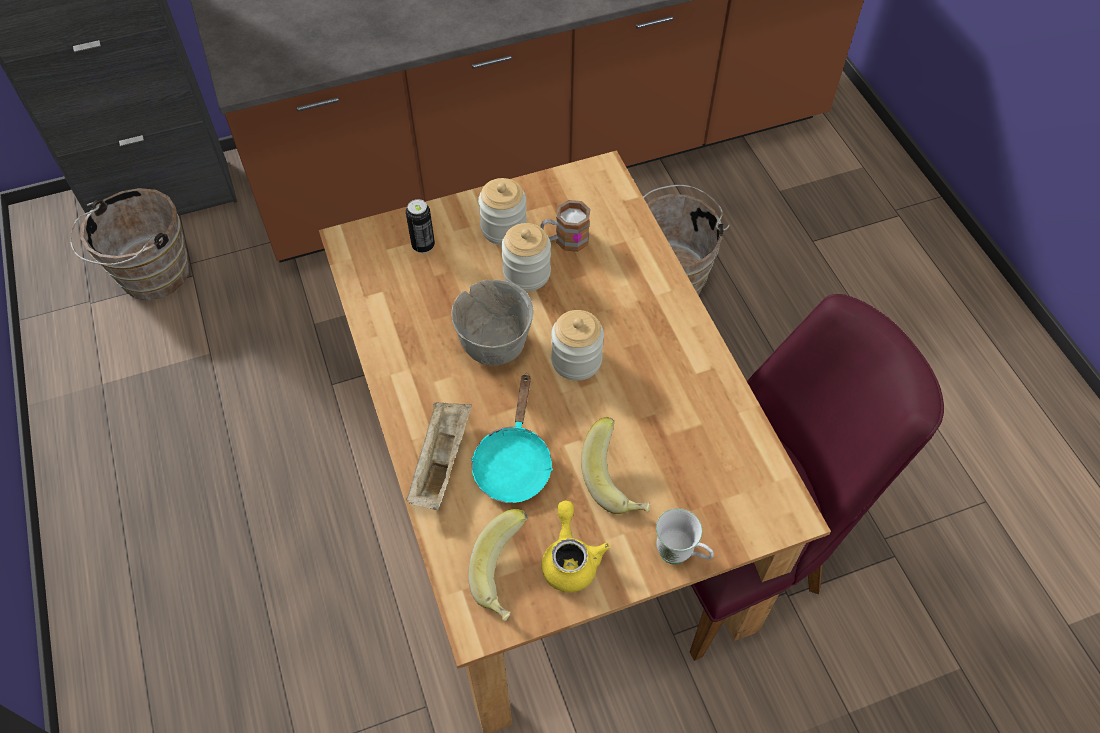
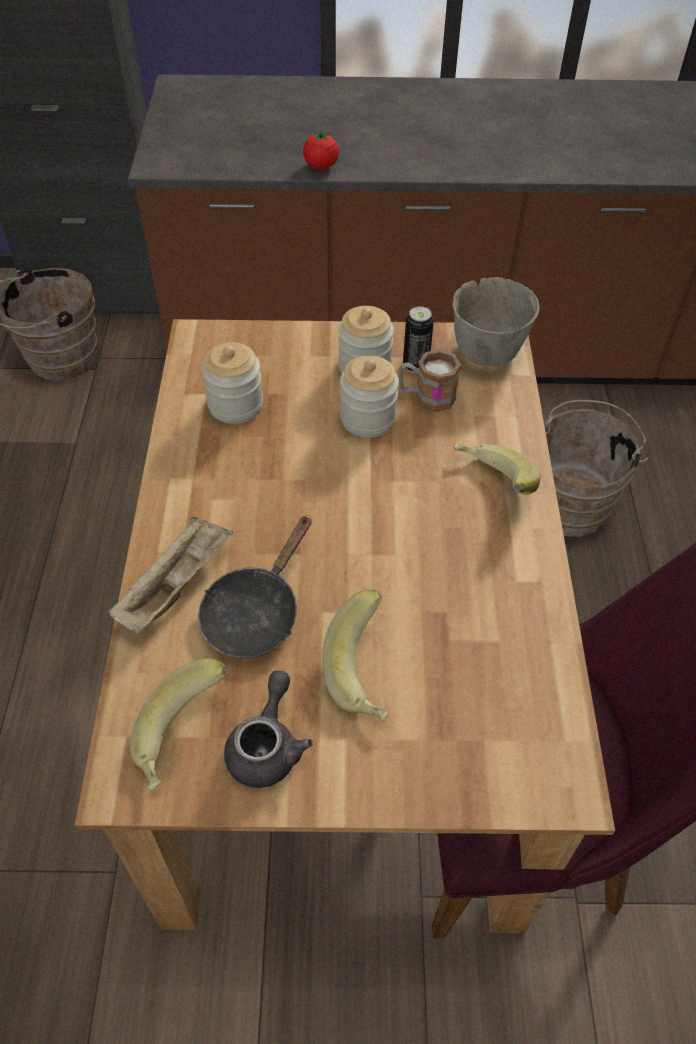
camera: 20 degrees right, 5 degrees down
(390, 49) = (321, 166): none -> tomato
(423, 245) = (271, 361): can -> can (415, 365)
(494, 345) = (296, 481): grey bowl -> grey bowl (487, 351)
(513, 462) = (255, 612): turquoise frying pan -> black frying pan
(570, 559) = (267, 746): yellow teapot -> grey teapot
(576, 360) = (380, 524): jar -> jar (235, 405)
(645, 301) = (490, 484): none -> banana
(680, 555) = (404, 790): white mug -> none

